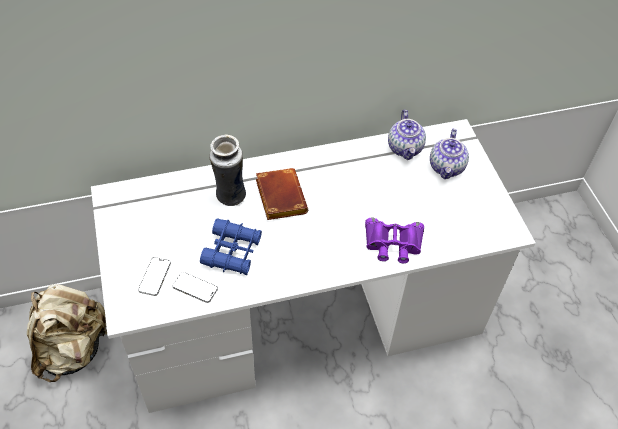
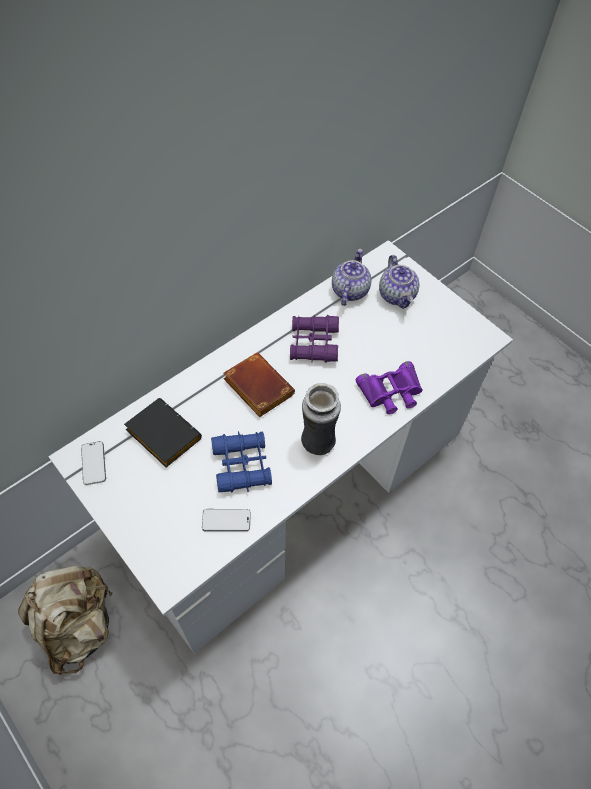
camera: 25 degrees left, 5 degrees up
(155, 277) = (177, 527): phone -> phone (94, 463)
(182, 204) = (161, 435): none -> black book
(230, 197) = (207, 407): vase -> vase (317, 443)
(348, 180) = (314, 343): none -> purple binoculars
(405, 148) = (349, 290): teapot -> teapot turned 135 degrees counterclockwise

